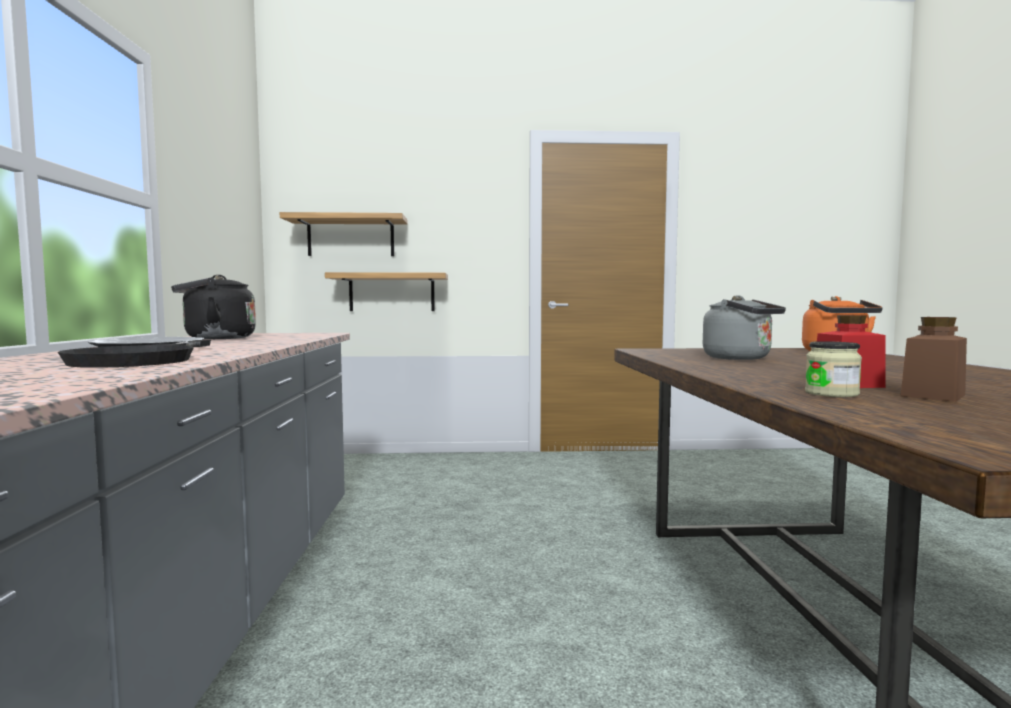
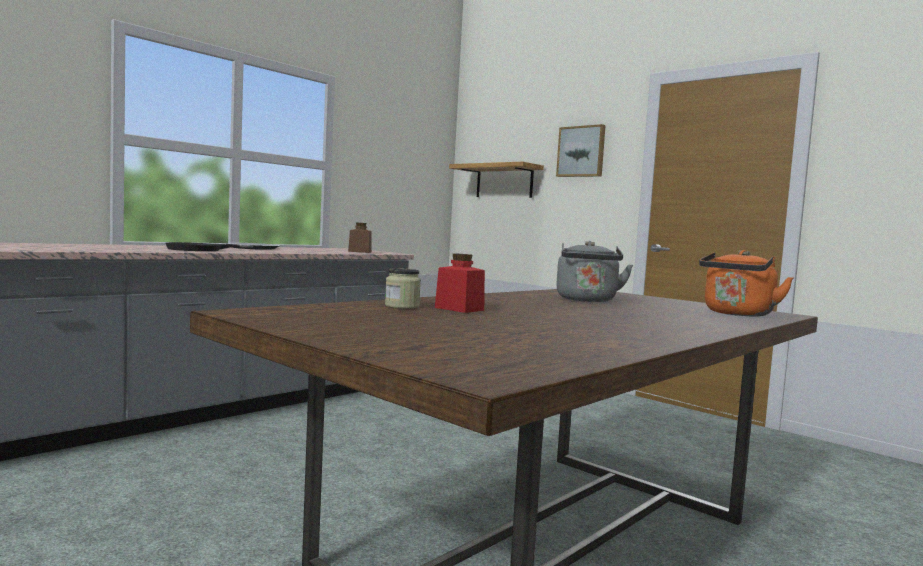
camera: 45 degrees right, 0 degrees up
(215, 338) = (316, 249): black kettle -> none
(392, 292) = (528, 229): shelf -> none
(456, 205) = (581, 151): none -> picture
(933, 395) = (441, 316): brown jar -> brown jar (359, 251)

